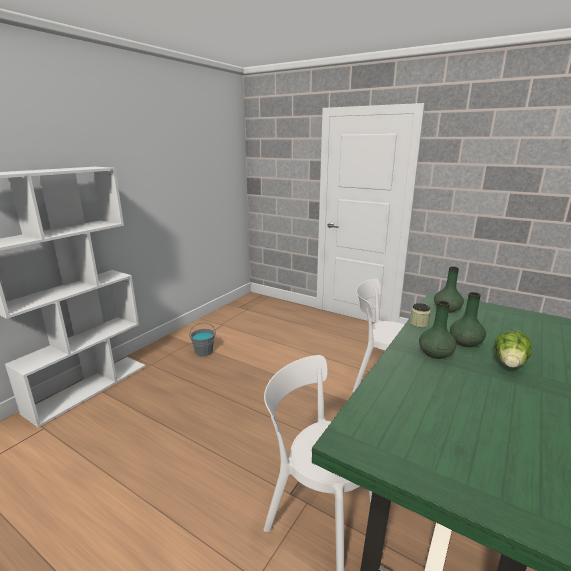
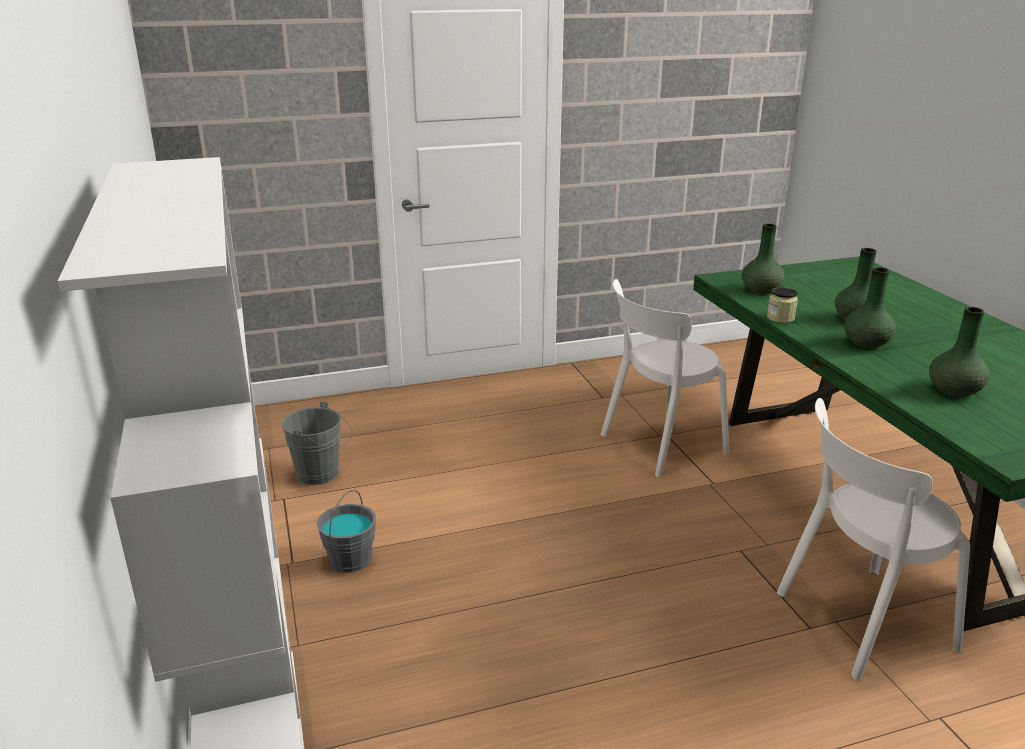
camera: 50 degrees left, 5 degrees up
(244, 324) = (322, 474): none -> grey bucket
(418, 398) = (955, 391): none -> green vase
(509, 364) = (921, 323): lettuce -> none

